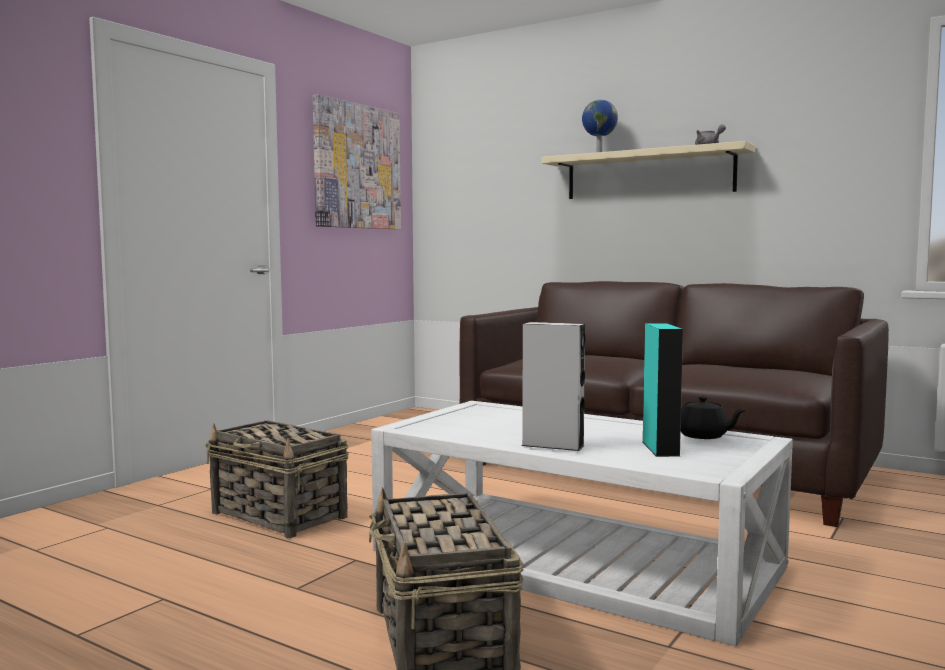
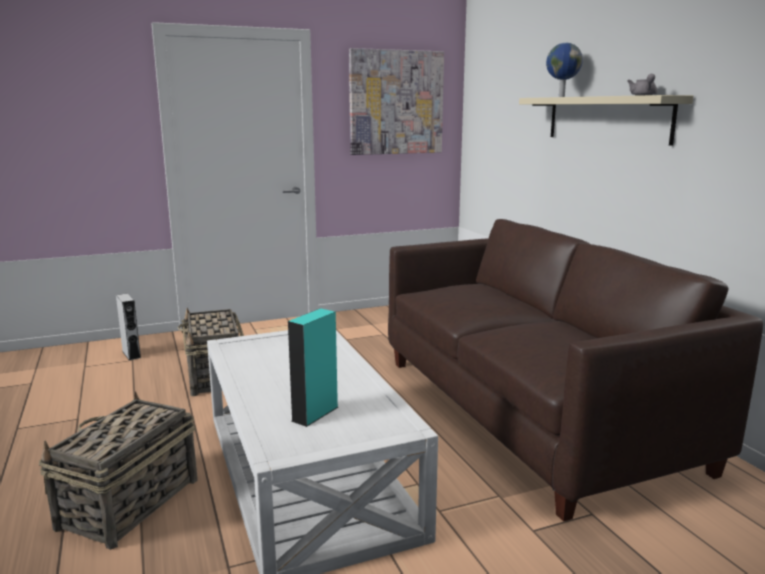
camera: 35 degrees right, 10 degrees up
(553, 445) = (255, 388): grey speaker -> grey speaker (131, 354)
(703, 436) = (376, 410): black teapot -> none

